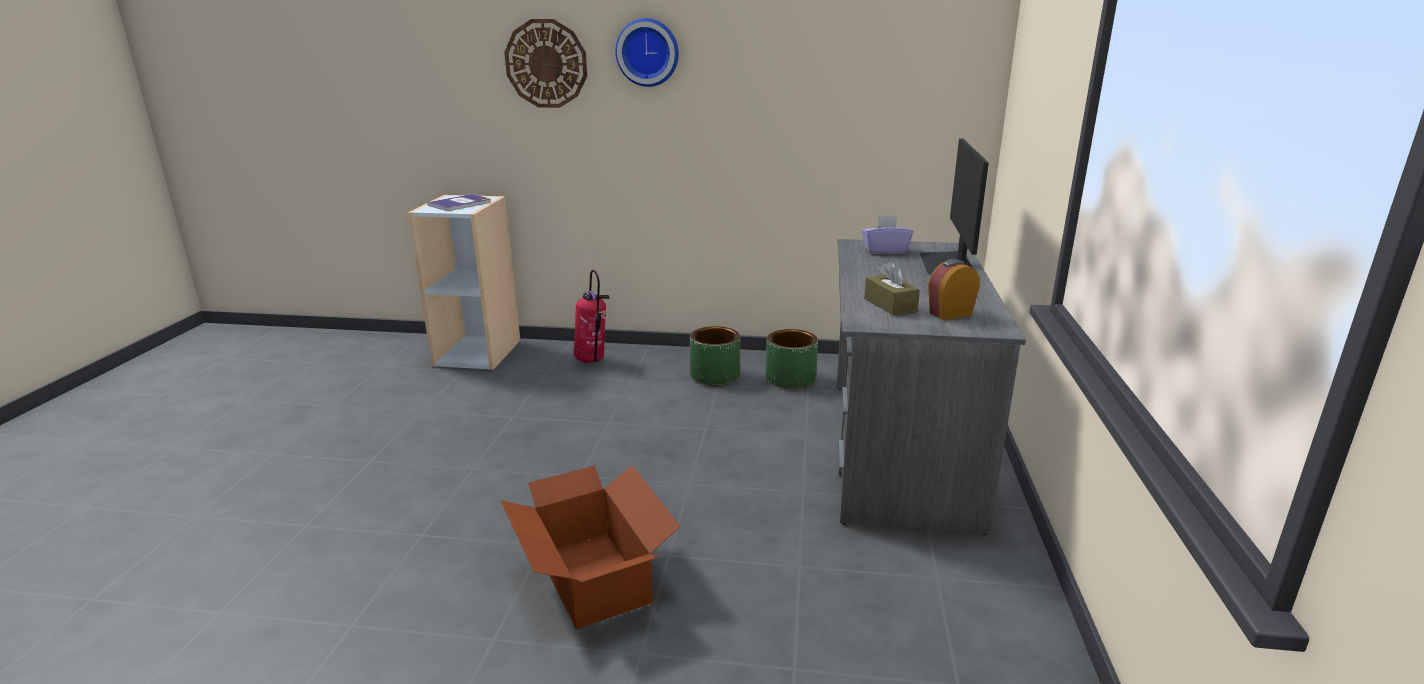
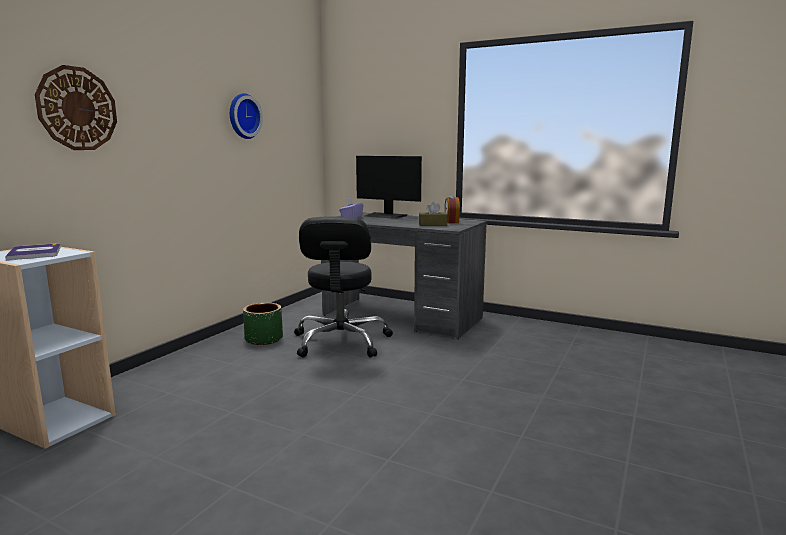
camera: 70 degrees left, 10 degrees down
(592, 361) = (172, 372): fire extinguisher -> none
(592, 579) = (475, 402): cardboard box -> none
(648, 52) = (161, 104): wall clock -> wall clock (242, 116)
(738, 427) = (340, 343): none -> black office chair
(791, 379) = (298, 323): green planter -> none

